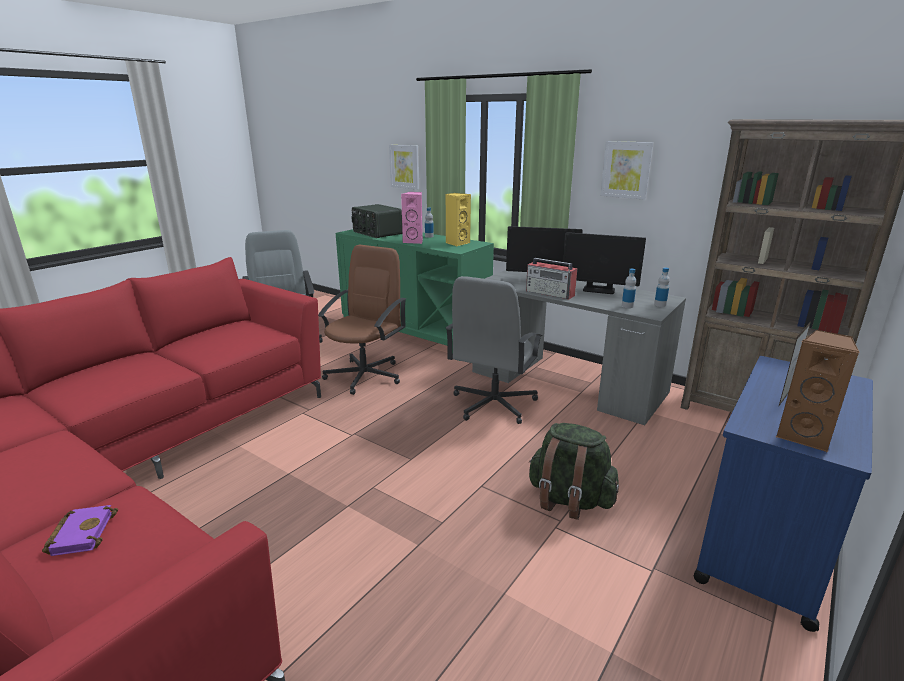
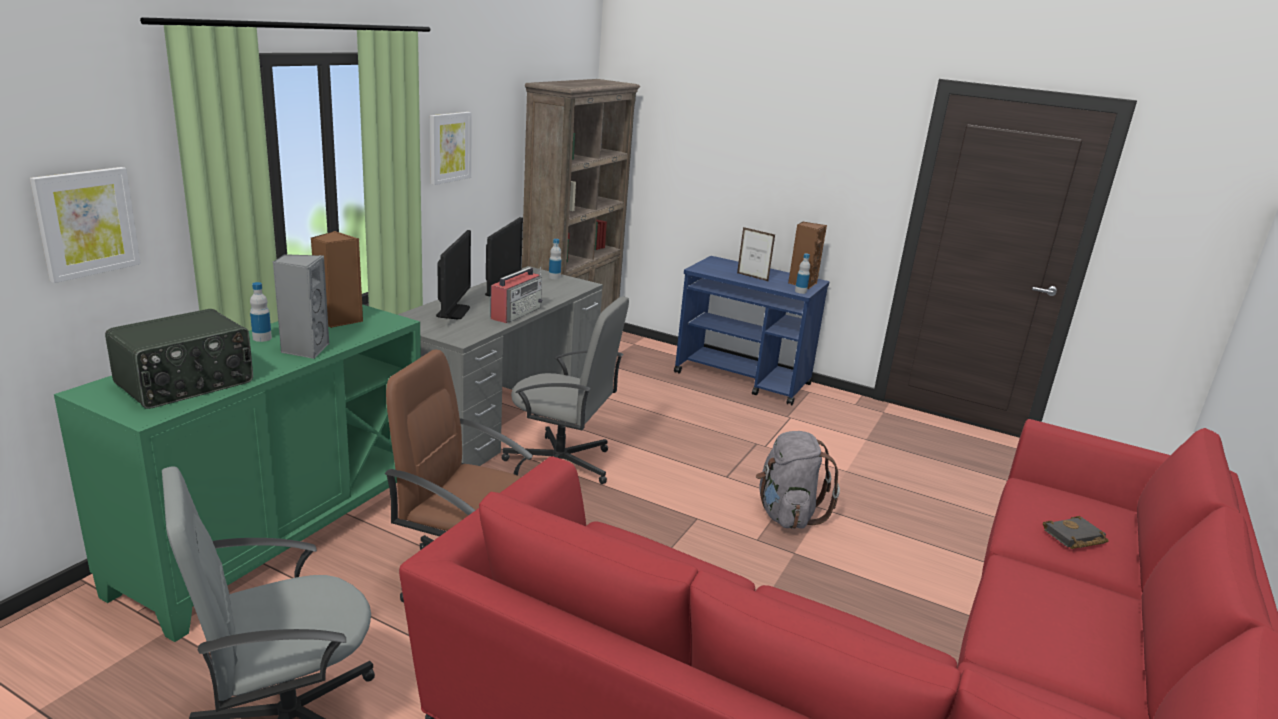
camera: 100 degrees left, 0 degrees up
(81, 533) = (1074, 538): purple book -> black book
(409, 514) = (787, 514): none -> grey backpack
(414, 241) = (304, 349): pink speaker -> grey speaker
(457, 243) = (338, 320): yellow speaker -> brown speaker
(569, 500) = (728, 437): green backpack -> none
(627, 306) = (560, 288): bottle -> bottle (800, 291)

